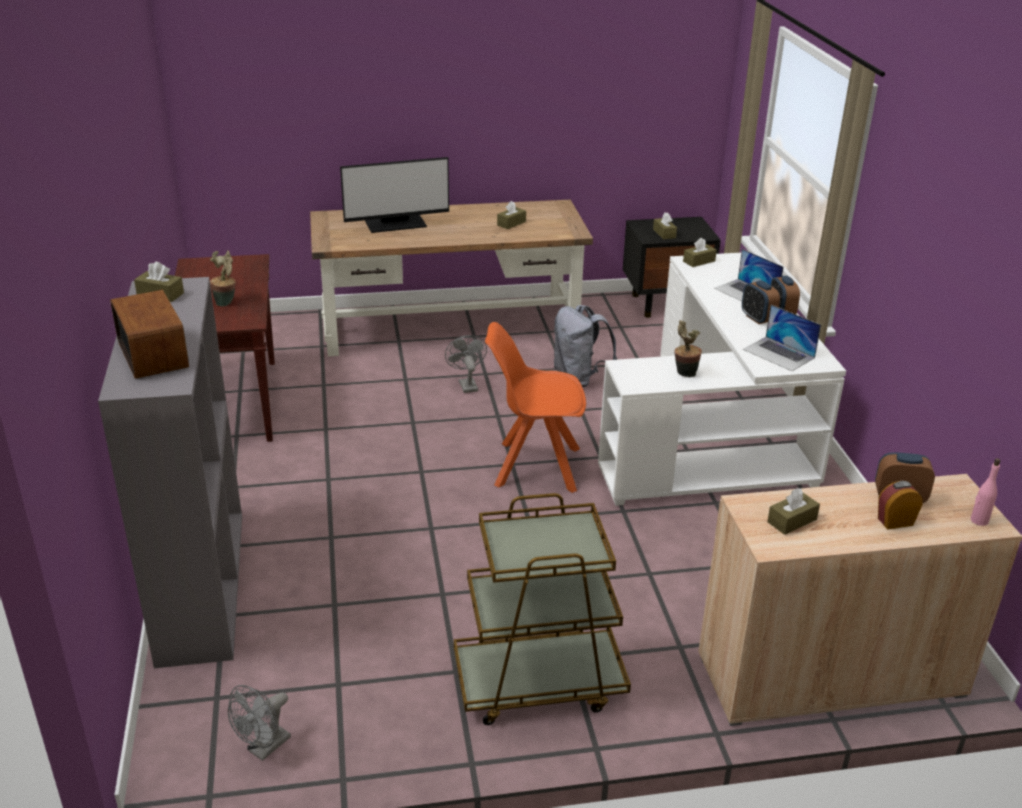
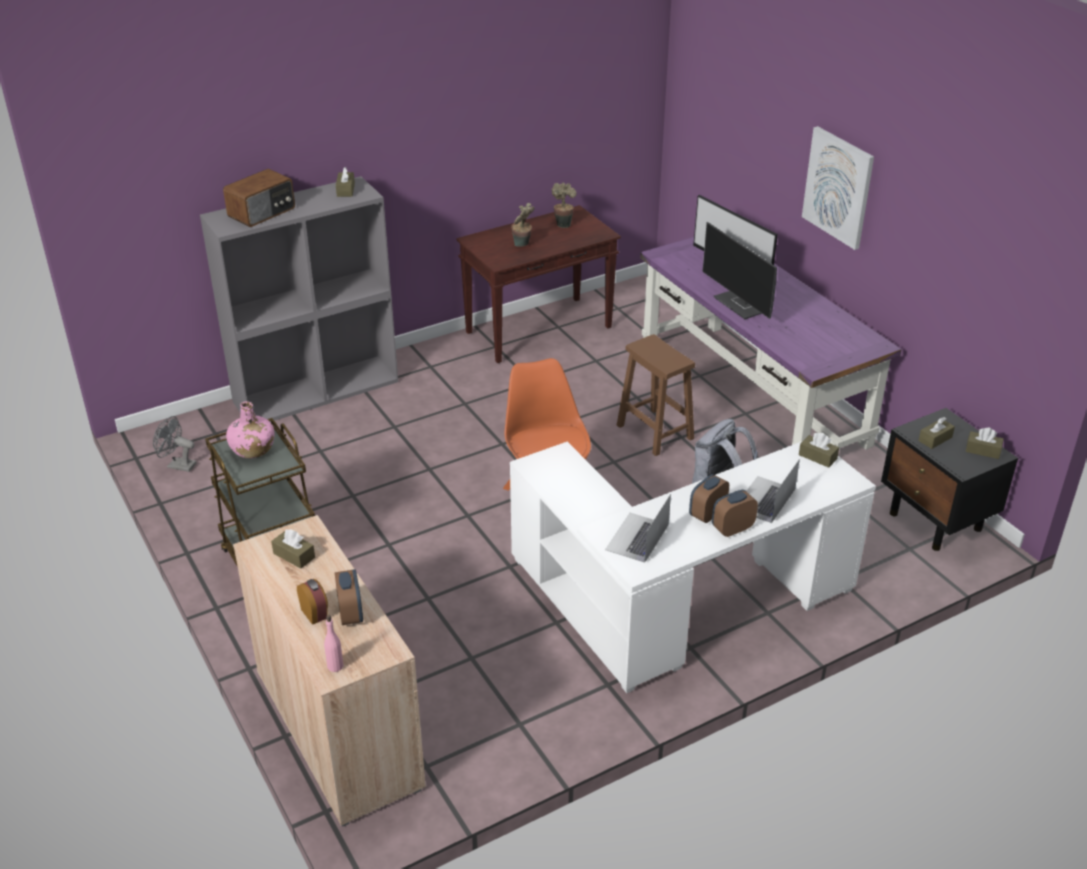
camera: 70 degrees right, 5 degrees up
(451, 325) = (753, 395): brown desk -> purple desk
(453, 234) = (742, 305): none -> monitor
(460, 96) = (838, 187): none -> picture
(466, 384) = (654, 431): grey fan -> brown stool
(511, 223) = (799, 329): brown tissue box -> brown tissue box (983, 450)
(525, 544) = (252, 449): none -> pink bottle
(684, 373) = (572, 489): potted plant -> potted plant (563, 224)

